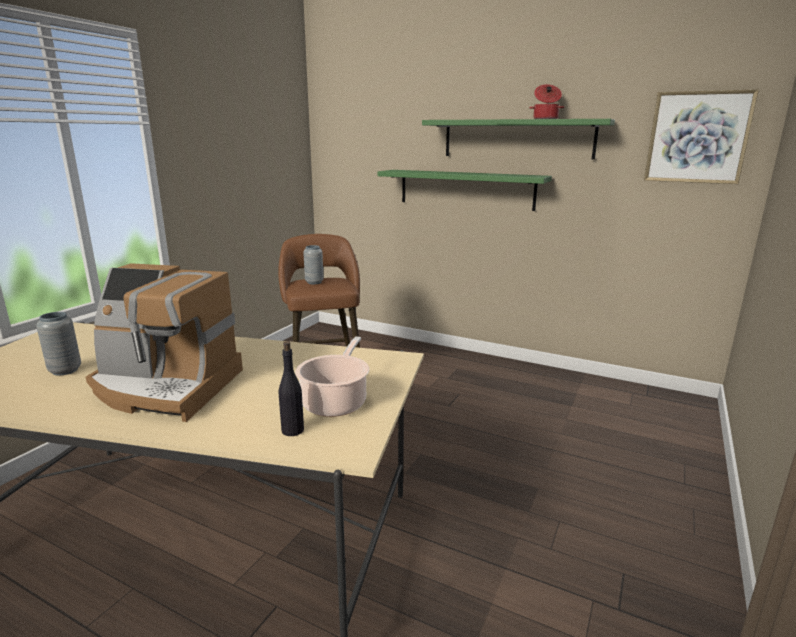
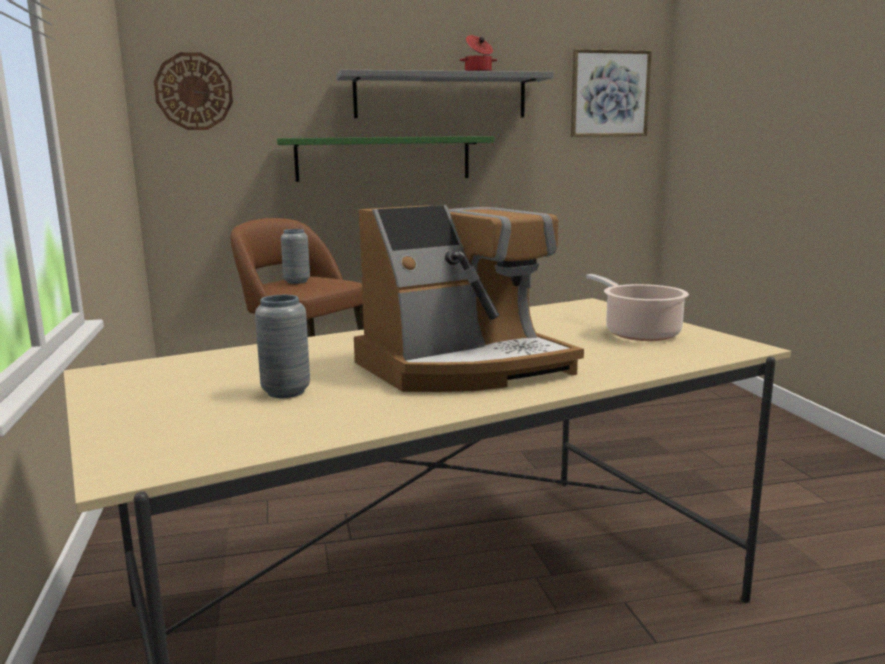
camera: 40 degrees left, 5 degrees down
(293, 430) = (672, 352): black bottle -> none
(345, 134) = (194, 91): none -> wall clock
(517, 139) = (440, 96): green shelf -> grey shelf

